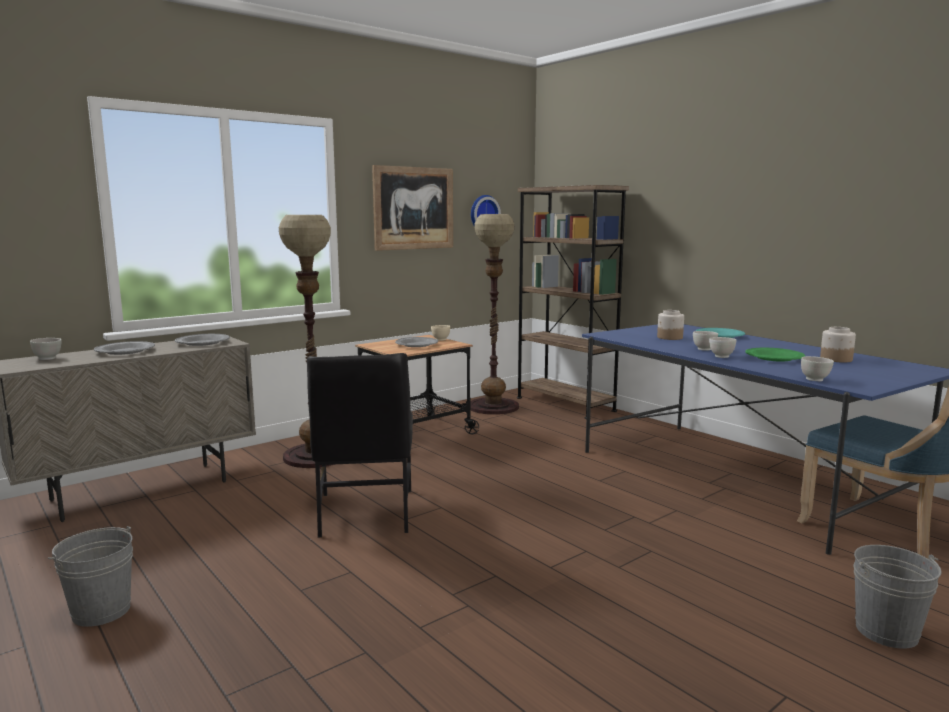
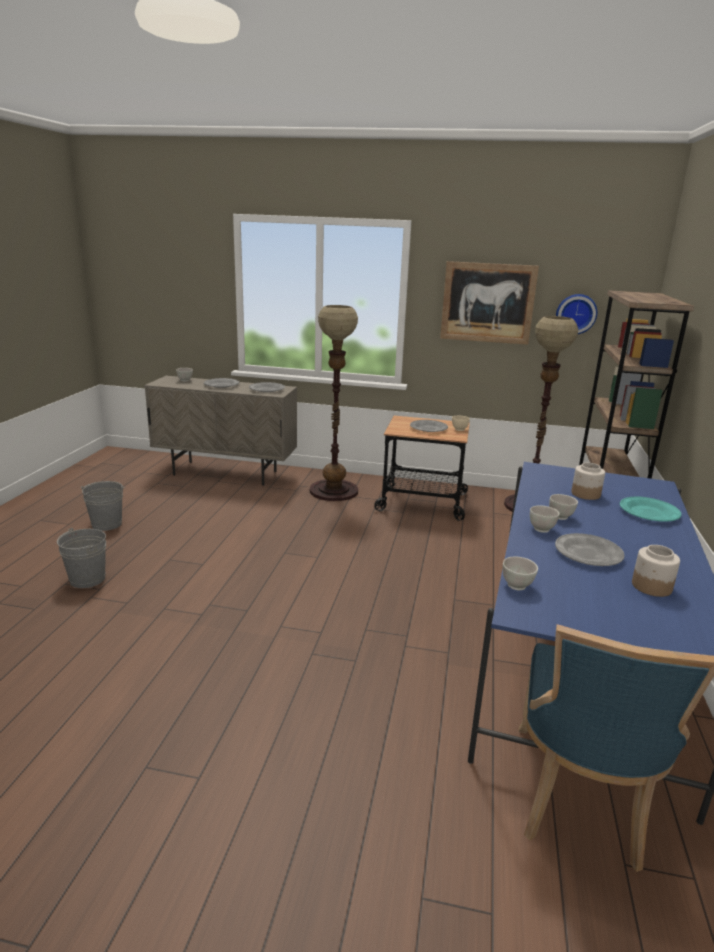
camera: 50 degrees right, 10 degrees up
(365, 513) = (276, 538): black chair -> none
(774, 358) = (588, 553): green plate -> grey plate
(886, 631) = (347, 823): grey bucket -> grey bucket (87, 579)

